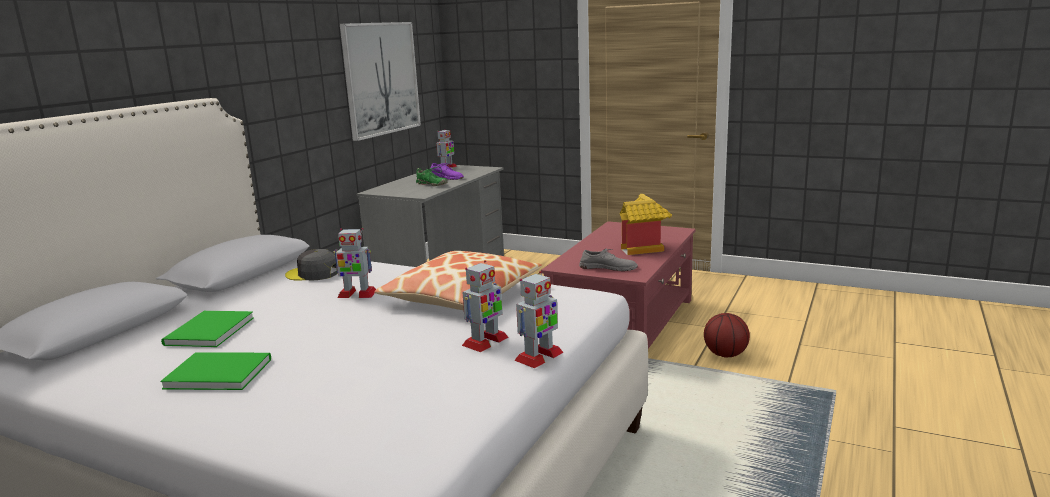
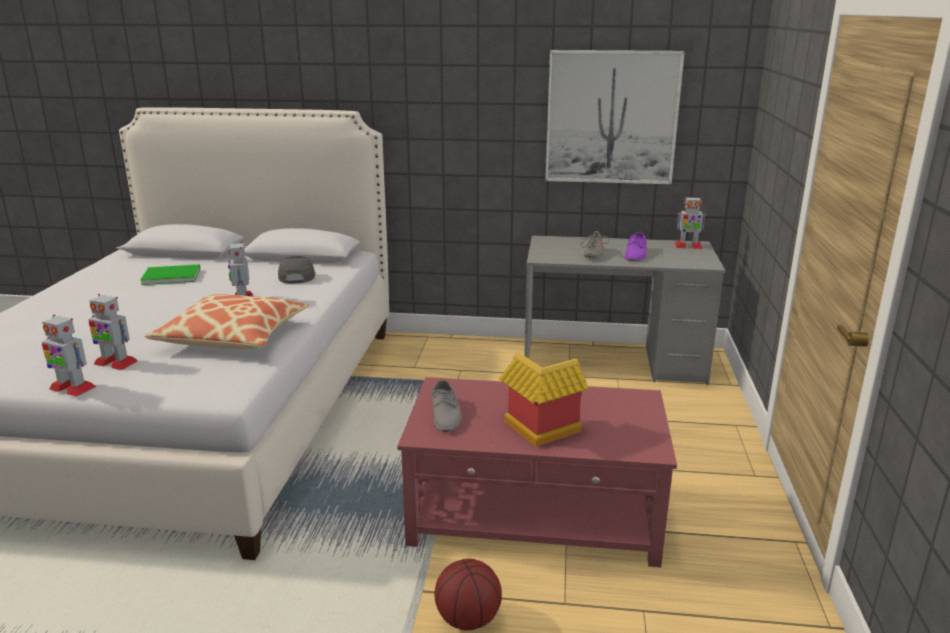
camera: 70 degrees right, 5 degrees up
(217, 372) = (94, 295): green book -> none
(431, 184) = (593, 254): green shoe -> grey shoe

